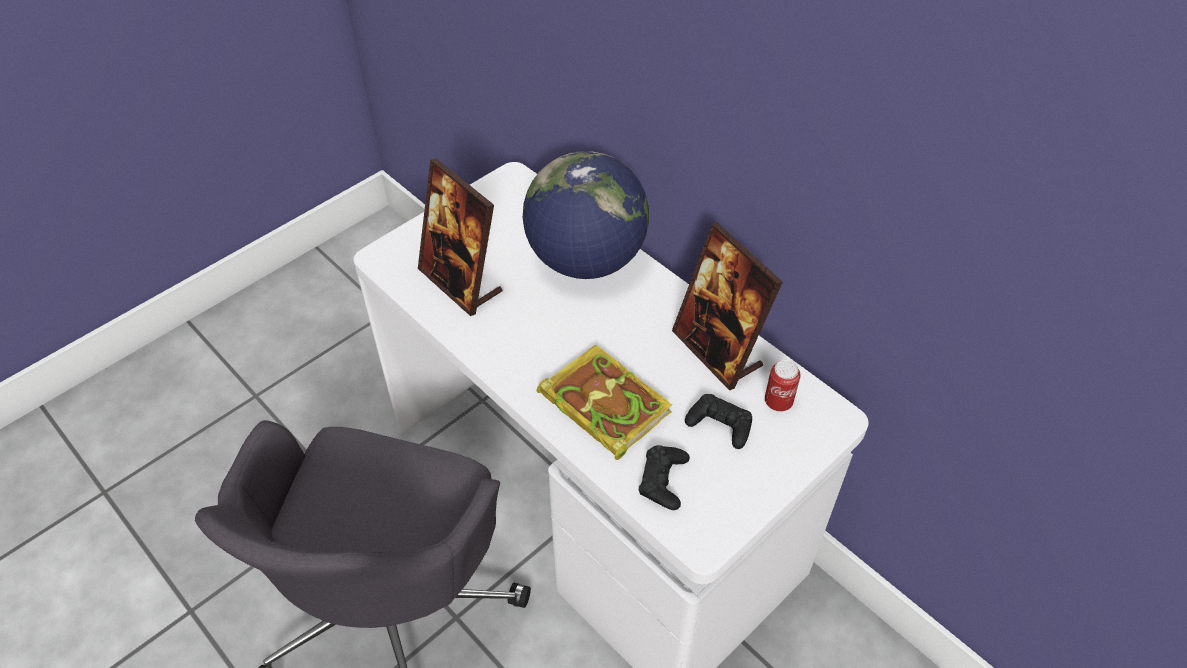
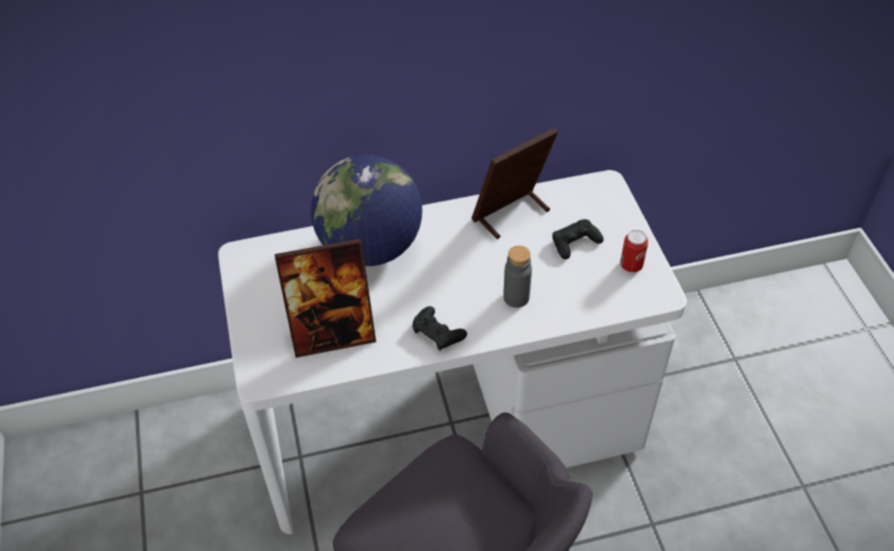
camera: 60 degrees left, 0 degrees up
(601, 403) = (516, 297): book -> grey bottle
(663, 481) = (602, 293): black game controller -> black game controller (437, 333)
(717, 350) = (511, 214): picture frame -> picture frame turned 150 degrees clockwise
(778, 402) = (575, 205): can -> can (631, 266)

